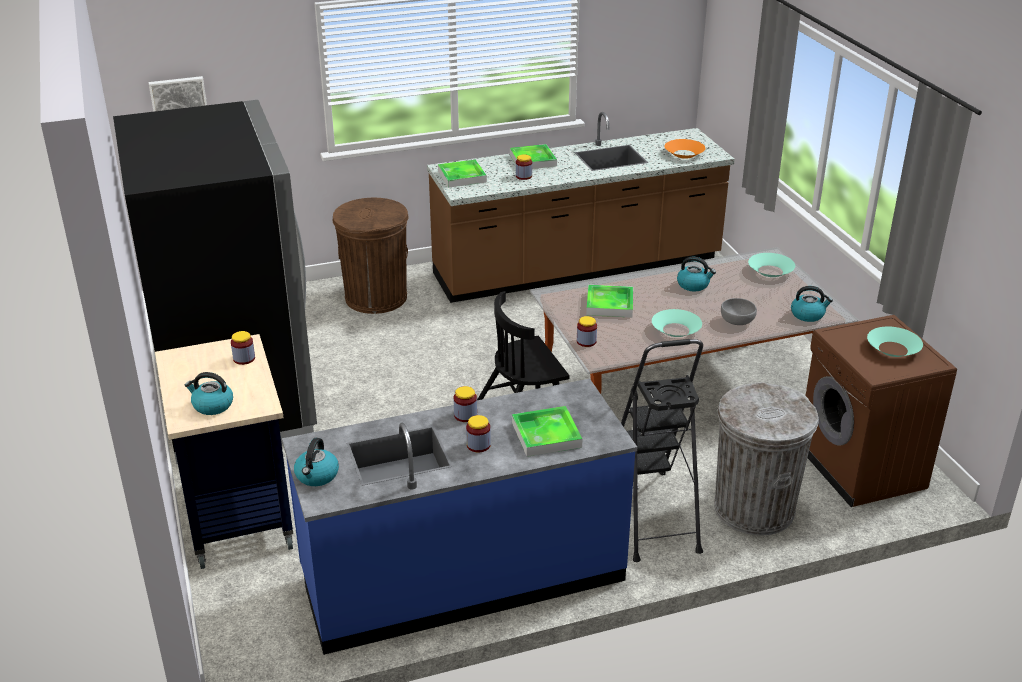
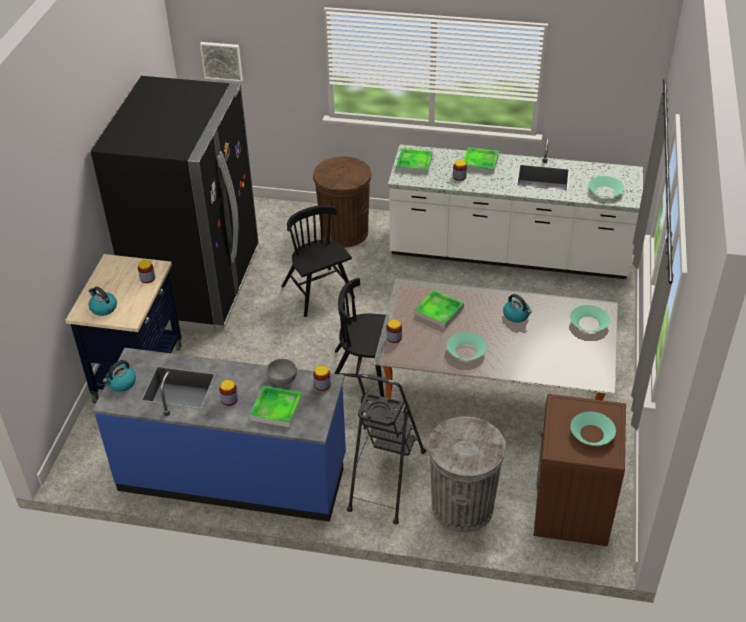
camera: 30 degrees right, 10 degrees up
(401, 363) = (320, 294): none -> black chair
(465, 415) = (241, 373): jar -> jar (322, 385)
(577, 268) = (508, 254): brown counter -> white counter
(684, 154) = (605, 191): orange bowl -> turquoise bowl
(736, 320) = (518, 359): grey bowl -> grey bowl (281, 378)
(808, 315) = (579, 374): kettle -> none

